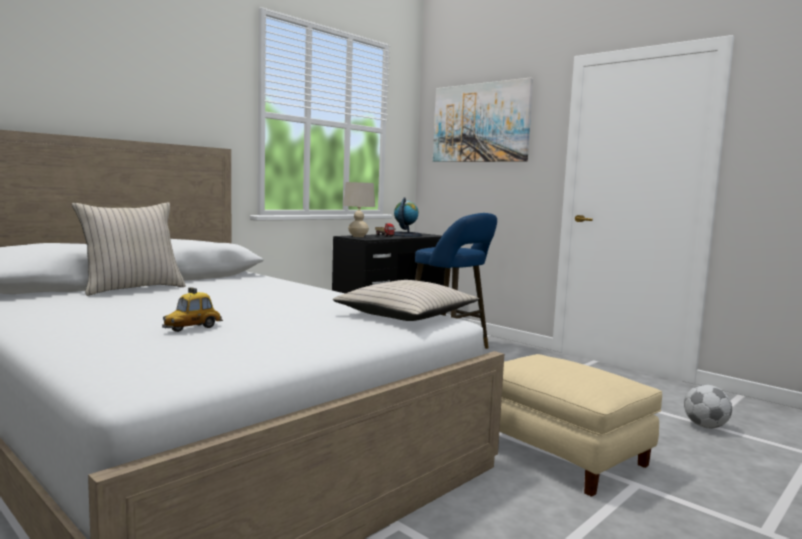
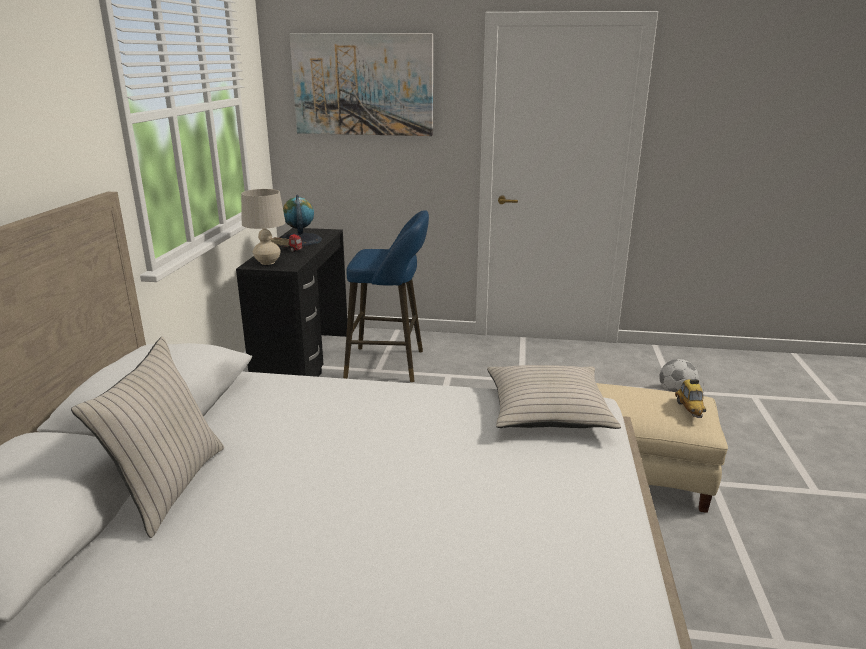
camera: 35 degrees left, 15 degrees up
(192, 328) = (440, 548): toy car -> toy car (689, 409)

